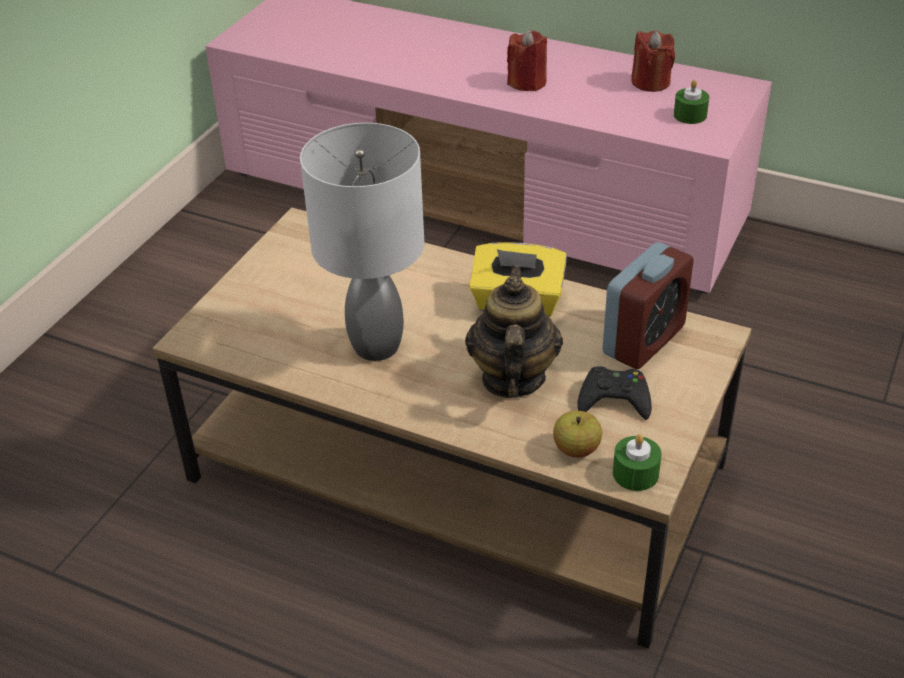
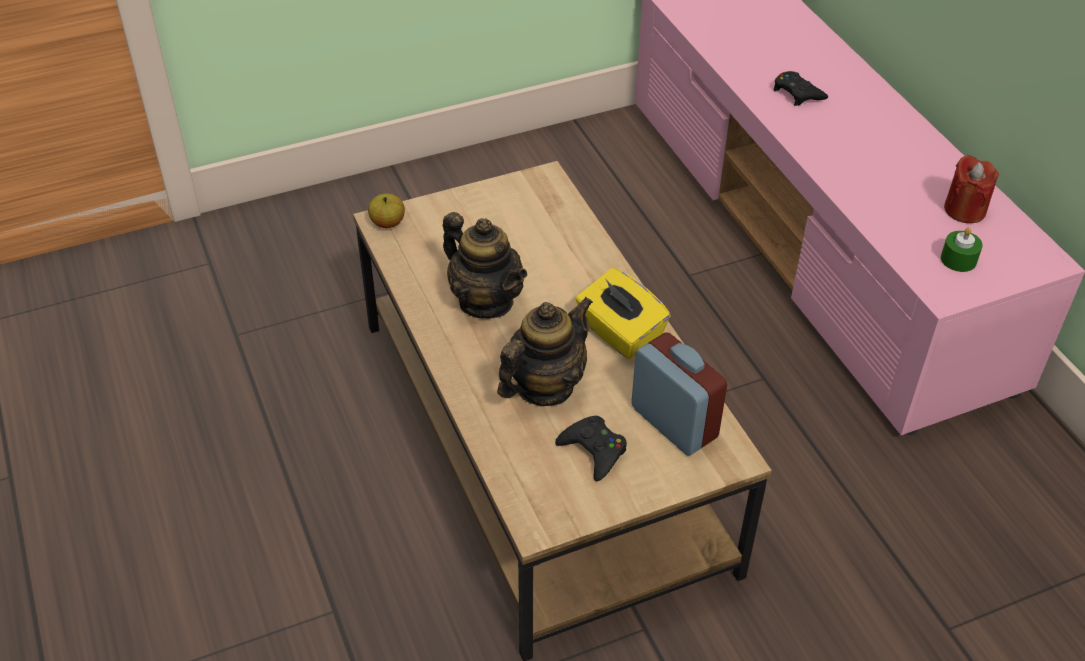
camera: 40 degrees right, 5 degrees up
(375, 345) = (486, 301): grey table lamp -> teapot
(432, 62) = (797, 93): none -> black game controller
(527, 82) = (854, 152): red candle -> none
(576, 449) = (521, 467): apple -> apple (387, 223)
(635, 473) = (538, 512): green candle -> none
(643, 340) = (674, 422): alarm clock -> alarm clock turned 120 degrees counterclockwise

